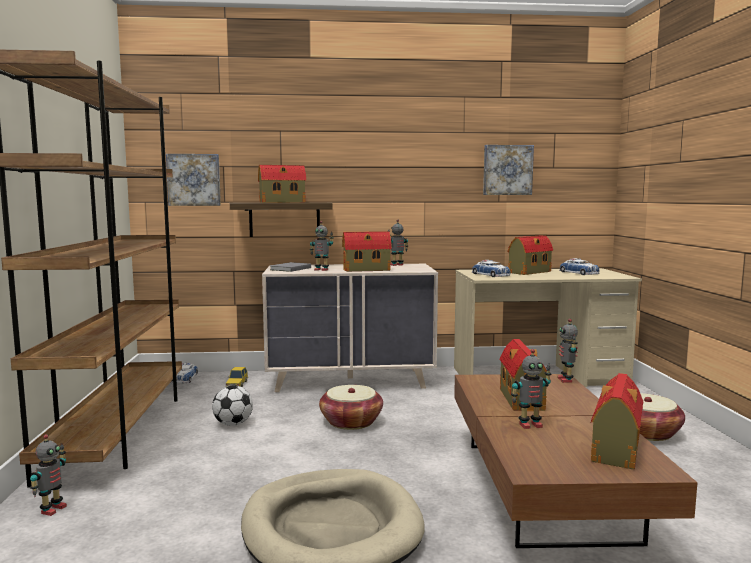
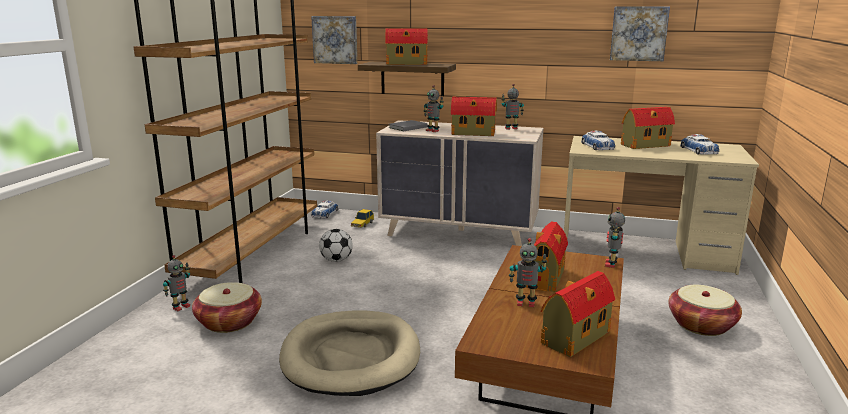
camera: 20 degrees right, 10 degrees up
(351, 422) = (430, 272): basket -> basket (229, 322)

